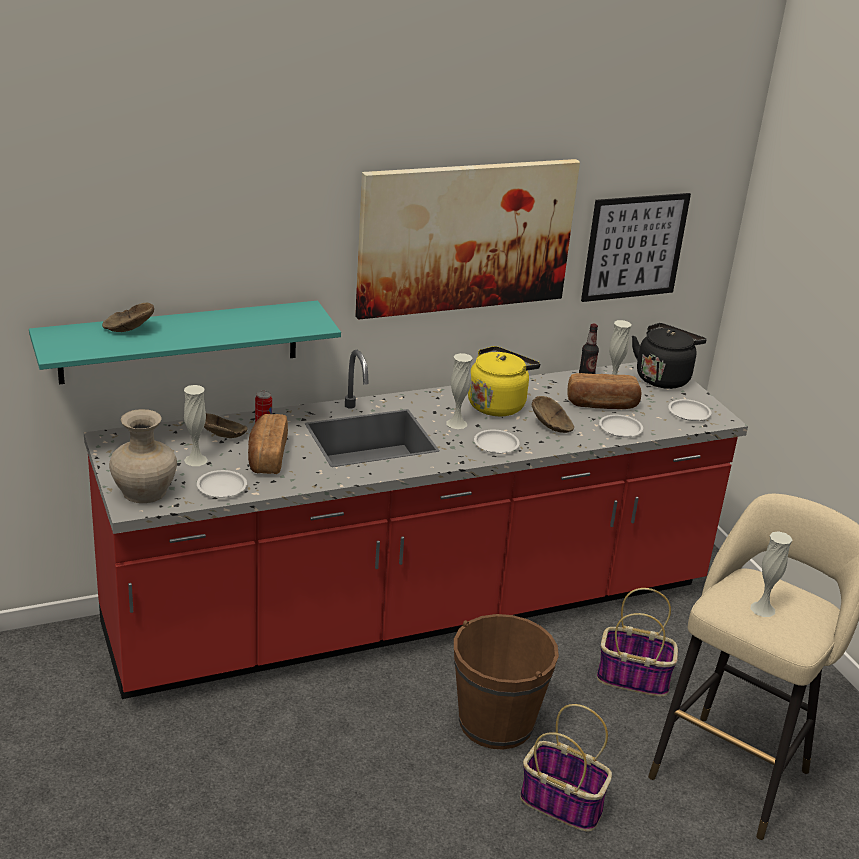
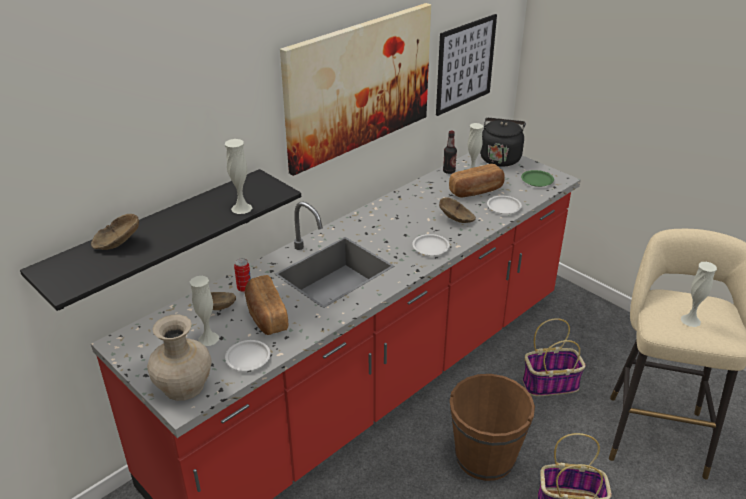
camera: 20 degrees left, 5 degrees up
(179, 342) = (156, 238): turquoise shelf -> black shelf
(456, 423) = (389, 238): white vase -> white vase (241, 208)
(497, 404) = (406, 212): yellow kettle -> none
(689, 413) = (537, 180): white plate -> green plate

